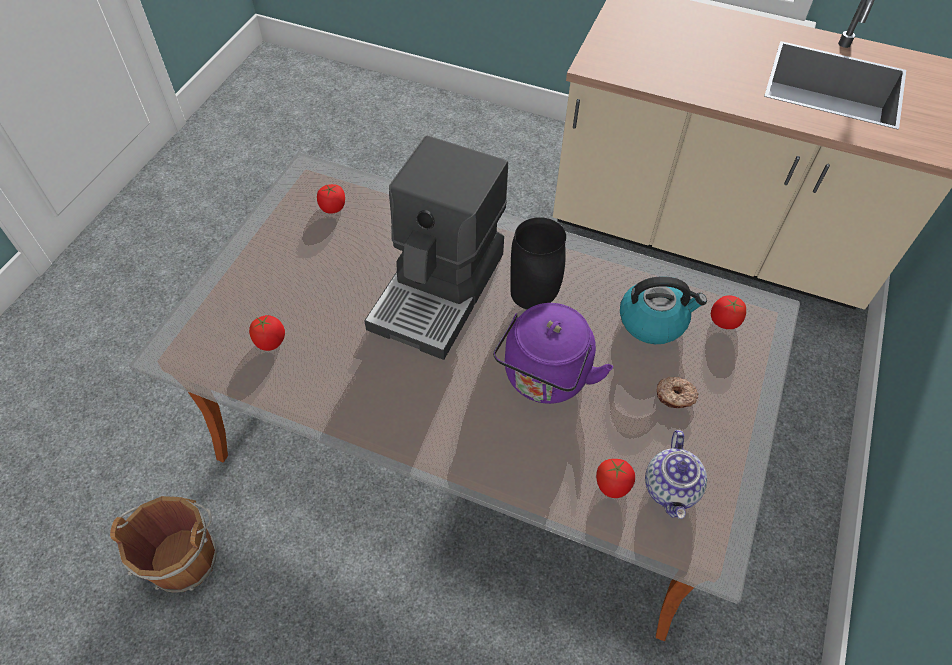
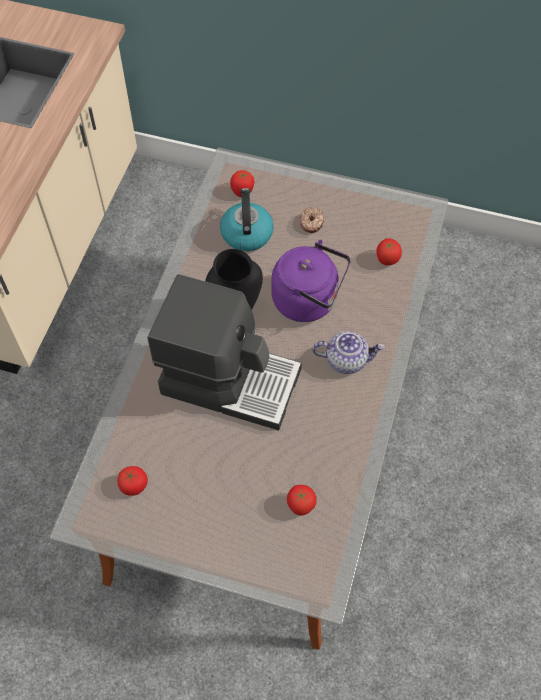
camera: 95 degrees left, 5 degrees up
(184, 556) = (413, 650): brown bucket -> none
(671, 489) = (383, 227): teapot -> teapot (346, 359)

